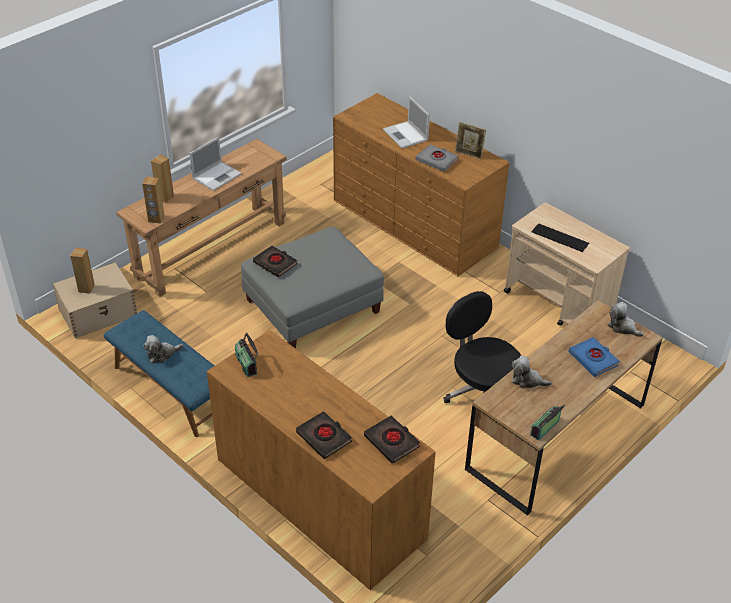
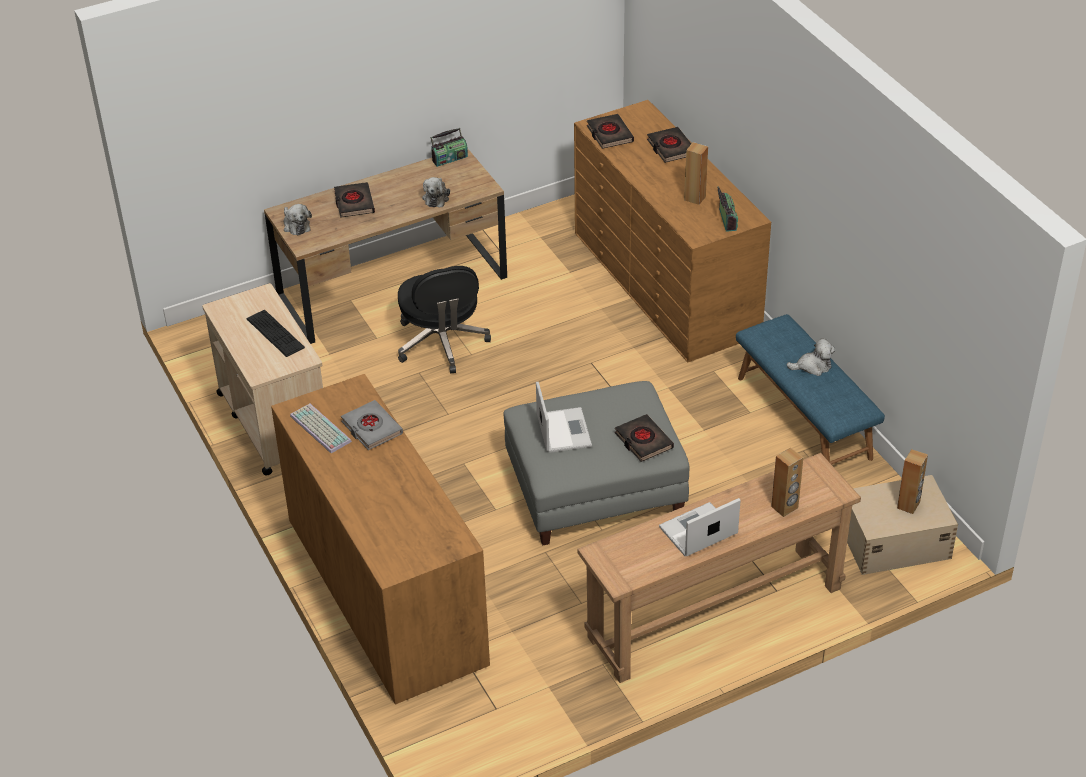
camera: 160 degrees left, 0 degrees up
(156, 219) = (802, 471): brown speaker -> brown speaker (695, 198)
(406, 135) = (388, 484): laptop -> laptop (563, 430)
(469, 154) = (319, 429): picture frame -> keyboard
(527, 380) = (436, 197): plush toy -> plush toy turned 60 degrees clockwise
(593, 359) = (354, 203): blue book -> black book

